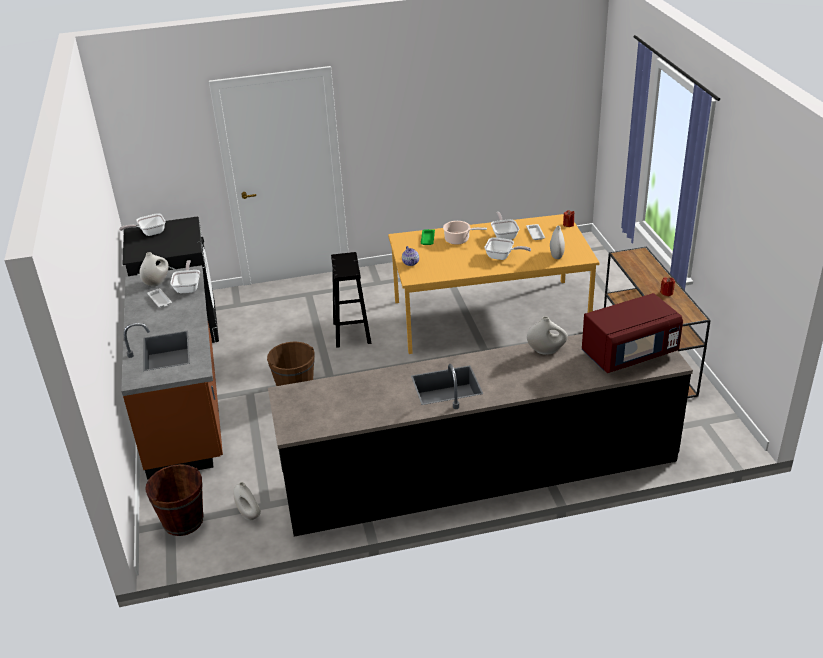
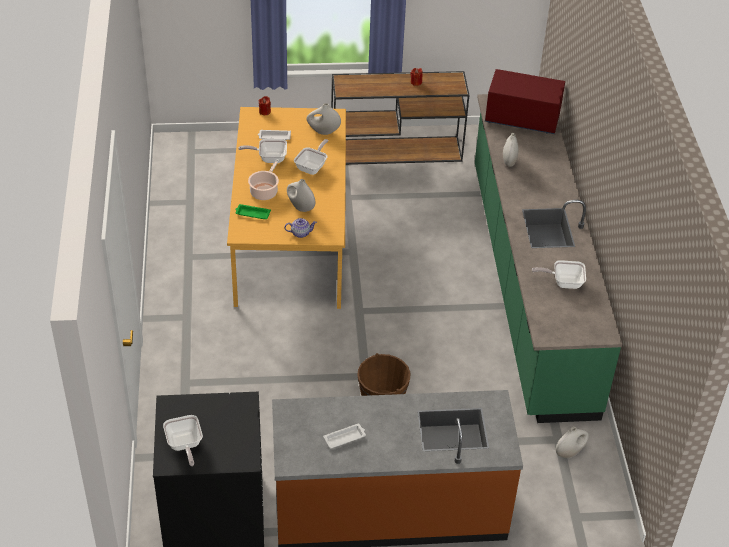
camera: 85 degrees left, 10 degrees up
(157, 282) = (301, 442): white vase -> white vase (300, 207)
(183, 521) = (573, 506): brown bucket -> none
(188, 287) = (322, 411): frying pan -> frying pan (563, 282)
(351, 332) = (284, 350): black stool -> none
(479, 469) = (529, 284): black counter -> green counter
(629, 354) = (522, 118): red microwave -> red microwave turned 60 degrees counterclockwise

